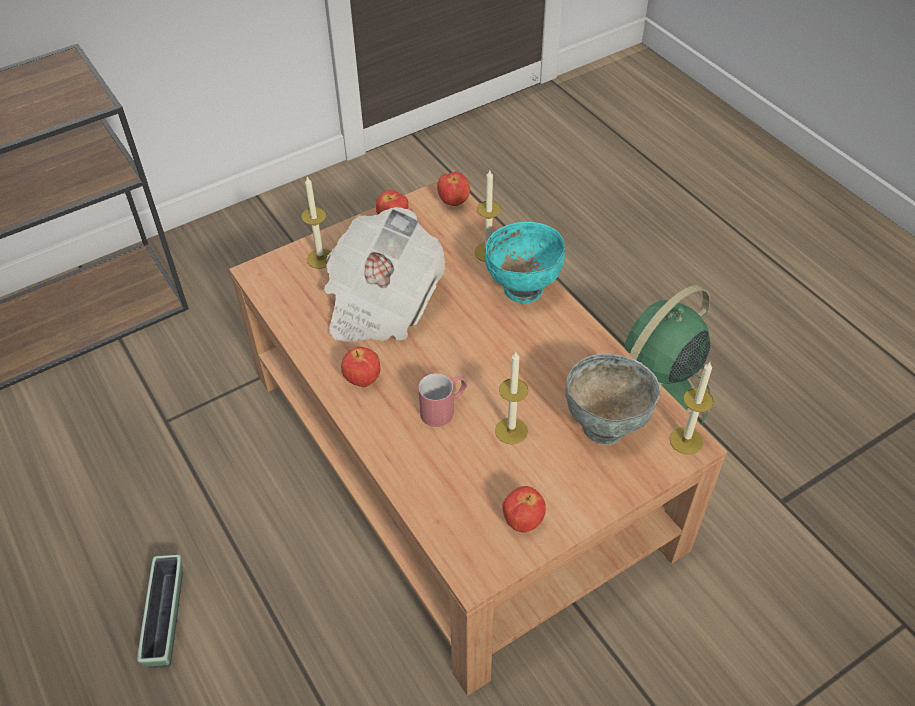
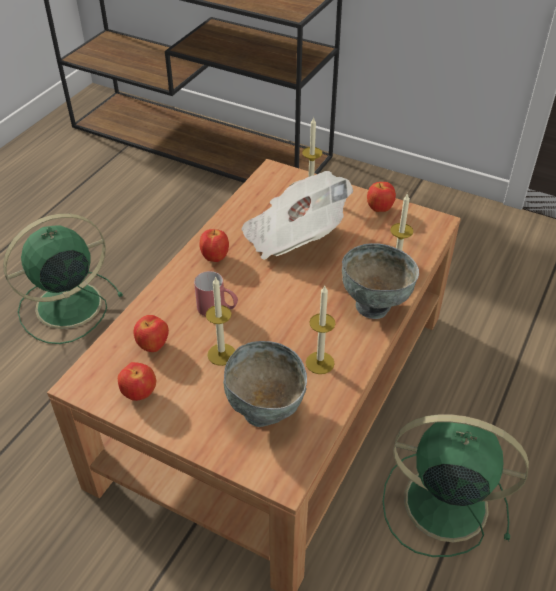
camera: 60 degrees right, 5 degrees down
(166, 618) = (66, 306): planter -> green fan
(454, 202) = (431, 231): apple -> apple (153, 346)
(522, 288) = (374, 305): turquoise bowl -> grey bowl
(686, 440) = (286, 474): candle -> candle (320, 363)

